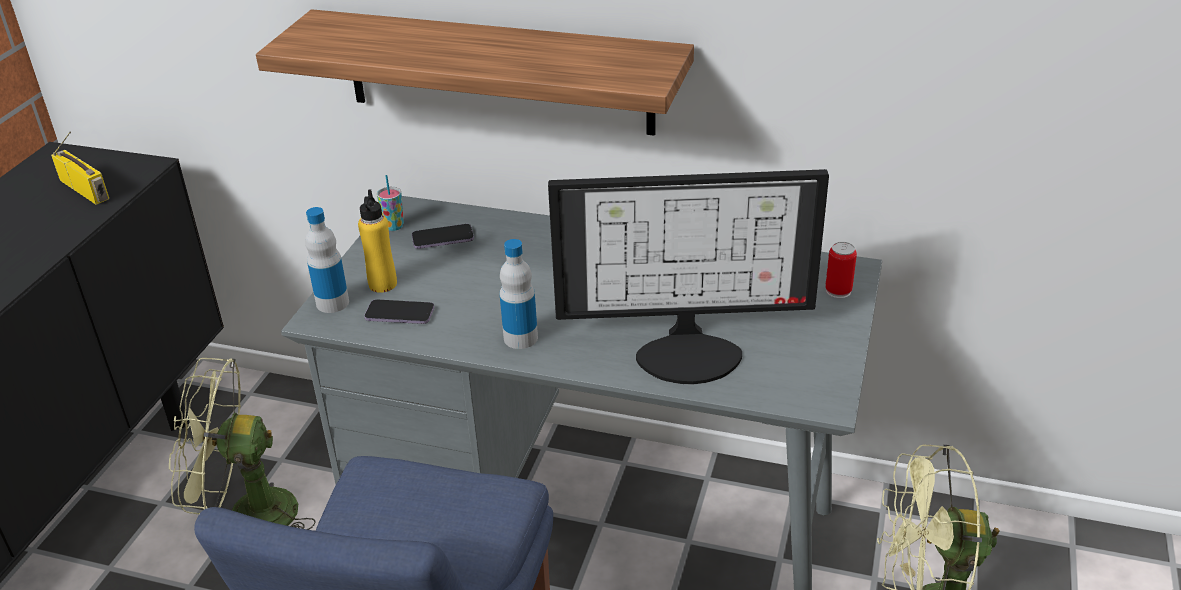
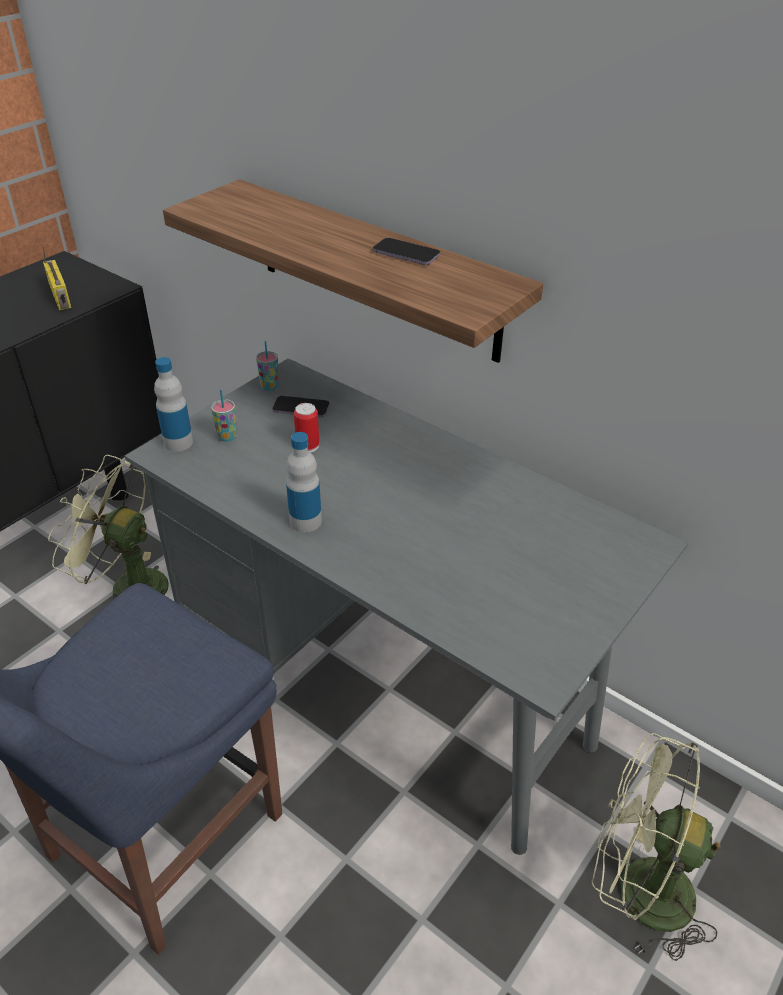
camera: 20 degrees right, 5 degrees up
(382, 284) = (227, 437): yellow bottle -> cup
(400, 314) = (223, 468): phone -> phone (406, 254)
(689, 351) = (444, 581): monitor -> none
(838, 291) = (623, 563): can -> can (307, 446)

